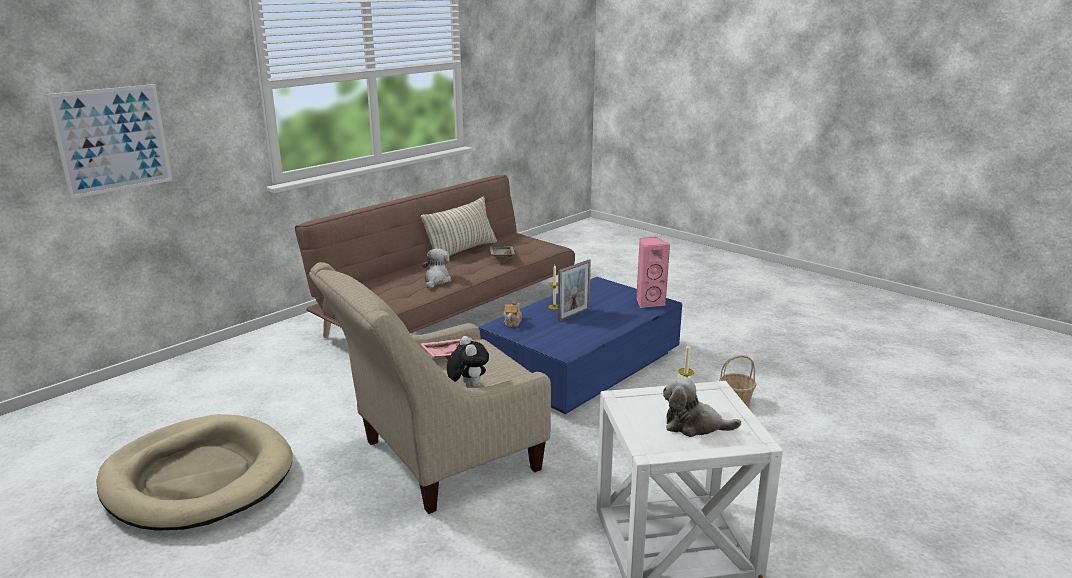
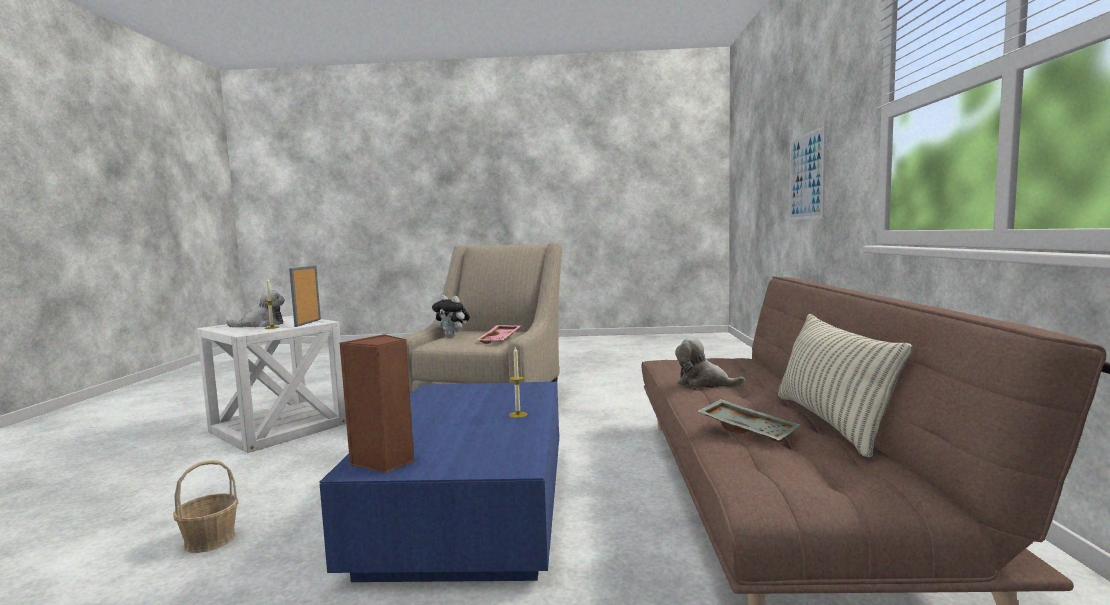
camera: 140 degrees right, 15 degrees down
(198, 478) = (603, 372): beige dog bed -> none
(436, 280) = (704, 383): plush toy -> plush toy turned 150 degrees clockwise
(512, 322) = (531, 391): teapot -> none
(573, 315) = (477, 414): picture frame -> picture frame (308, 323)
(649, 302) = (384, 461): pink speaker -> brown speaker

